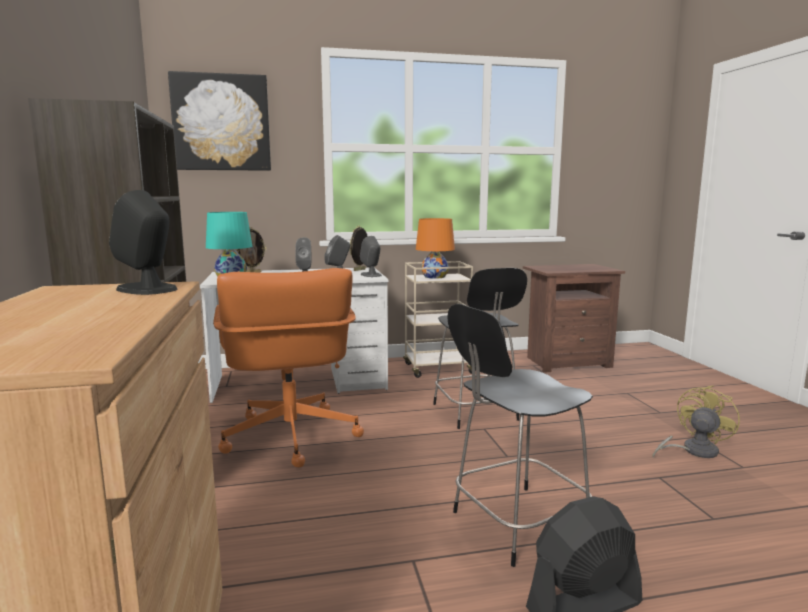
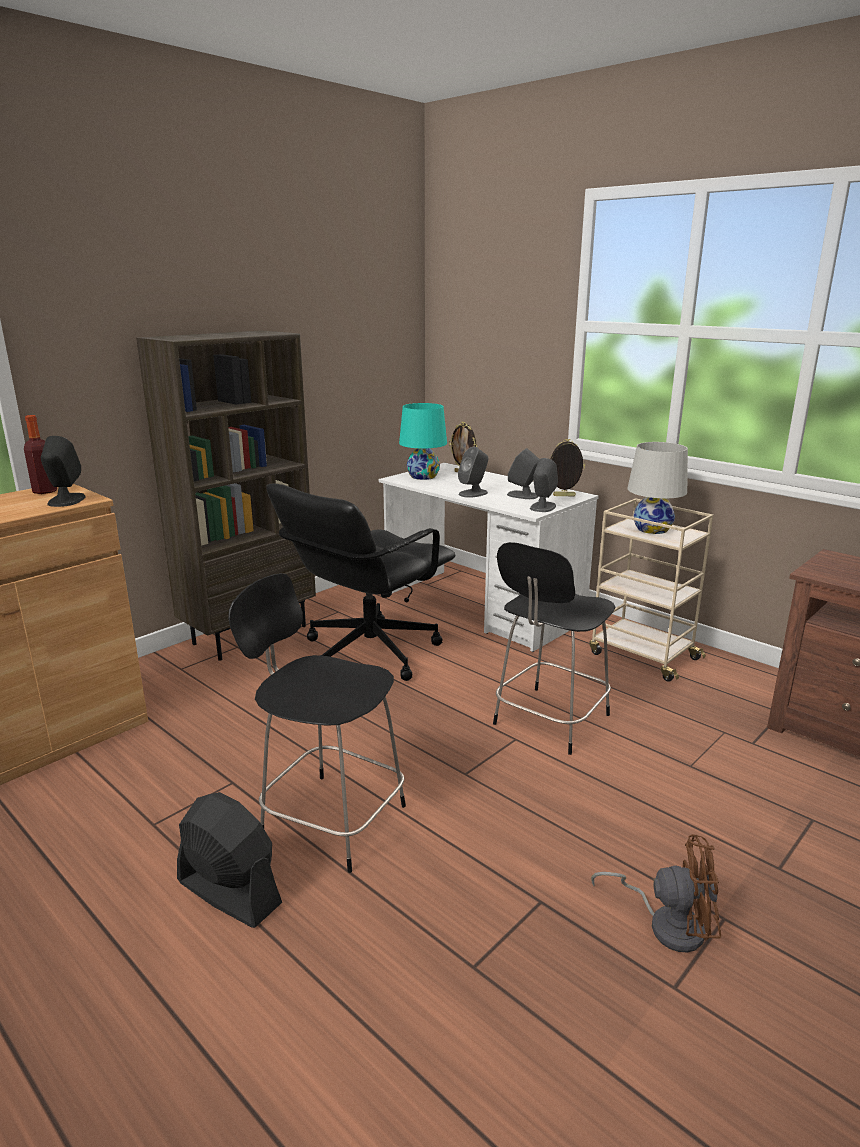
camera: 55 degrees right, 10 degrees up
(62, 292) = (45, 491): none -> bottle
(221, 123) = (479, 294): picture -> none
(290, 437) = (368, 652): orange office chair -> black office chair
(434, 277) = (652, 529): orange table lamp -> white table lamp
(693, 451) = (667, 924): yellow fan -> brown fan

